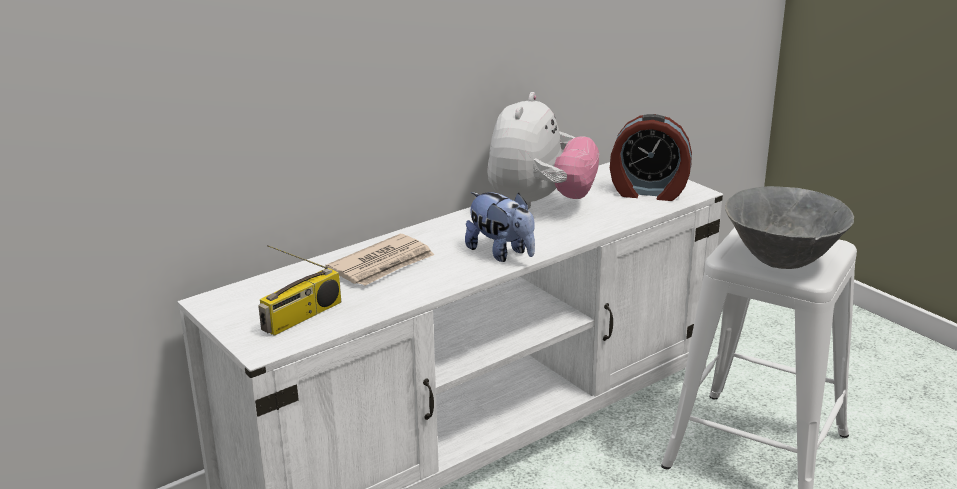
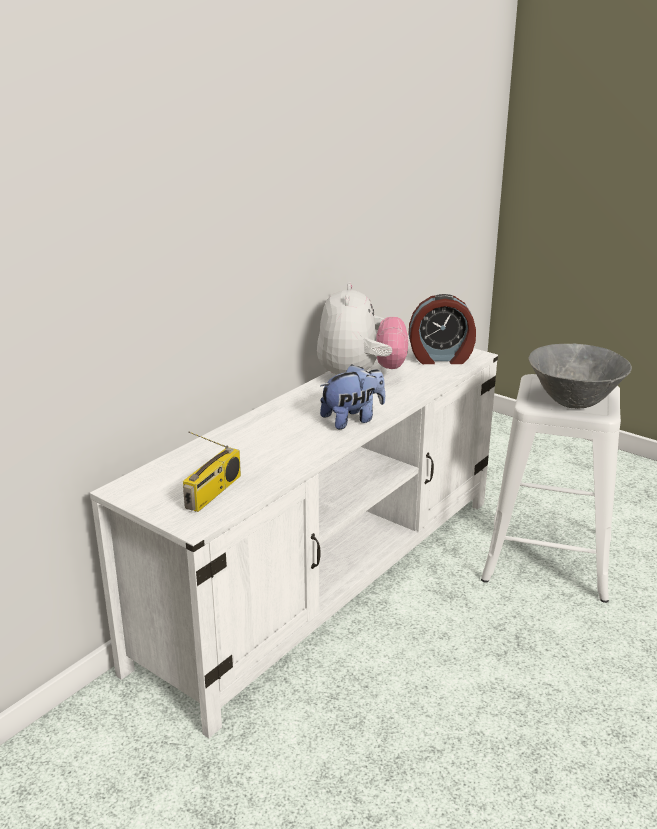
camera: 15 degrees left, 0 degrees up
(383, 264) = (258, 440): newspaper -> none
(501, 253) = (352, 419): plush toy -> plush toy turned 60 degrees counterclockwise

